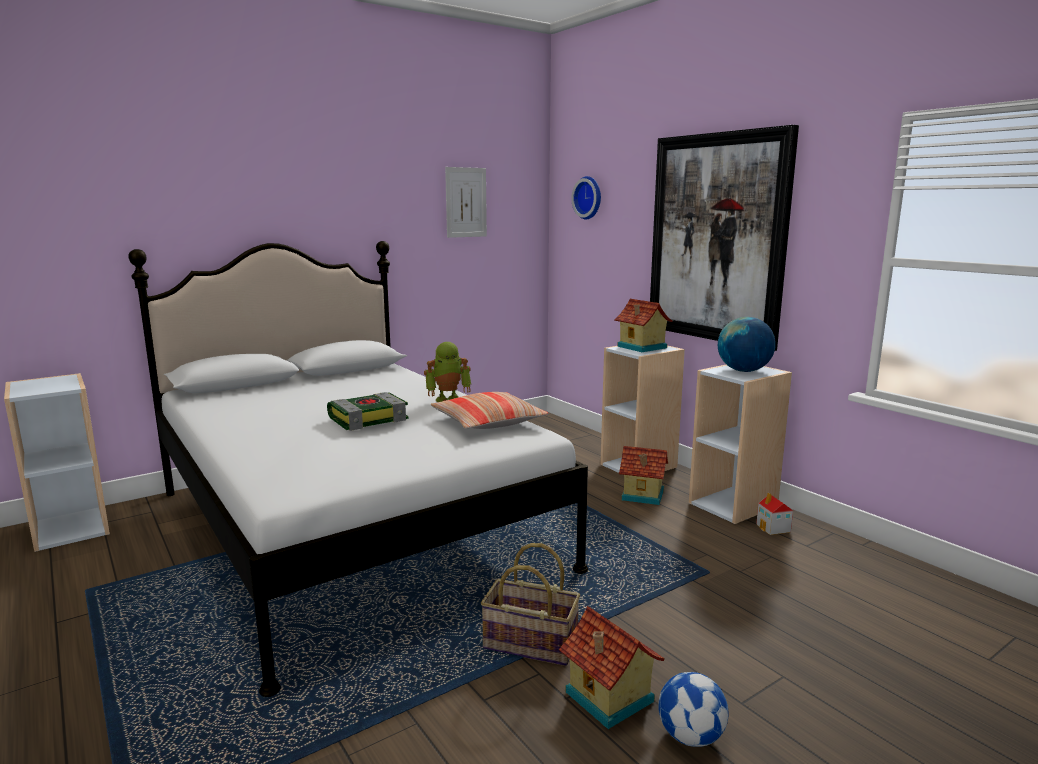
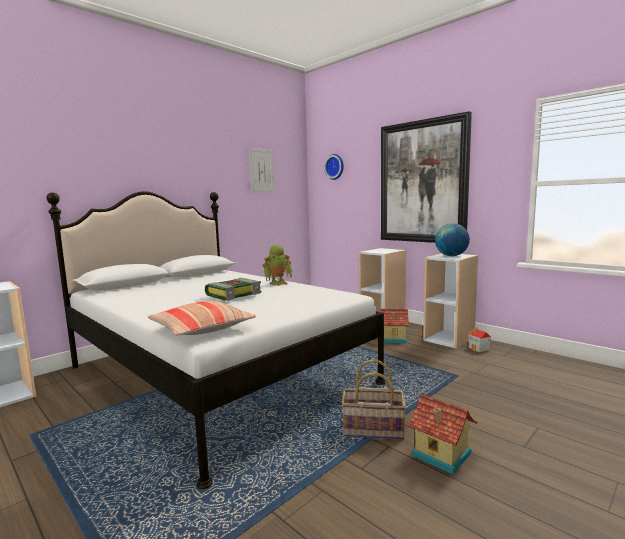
camera: 10 degrees left, 5 degrees down
(488, 422) = (313, 291): pillow -> pillow (201, 328)
(641, 347) = (380, 250): toy house -> none
(690, 736) = (506, 471): football -> none

